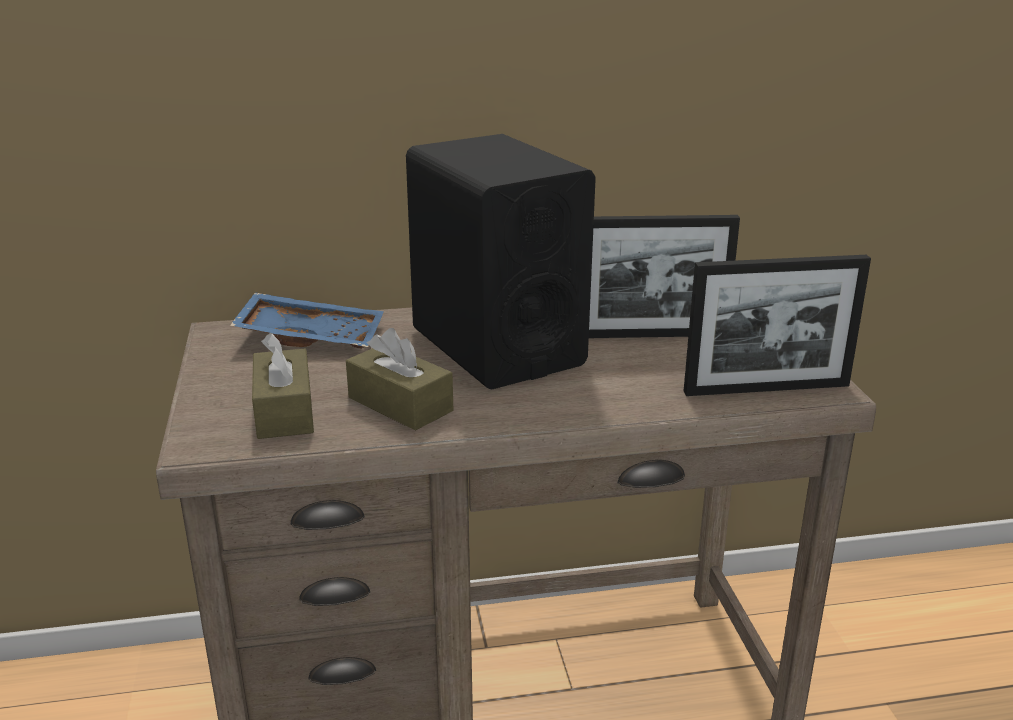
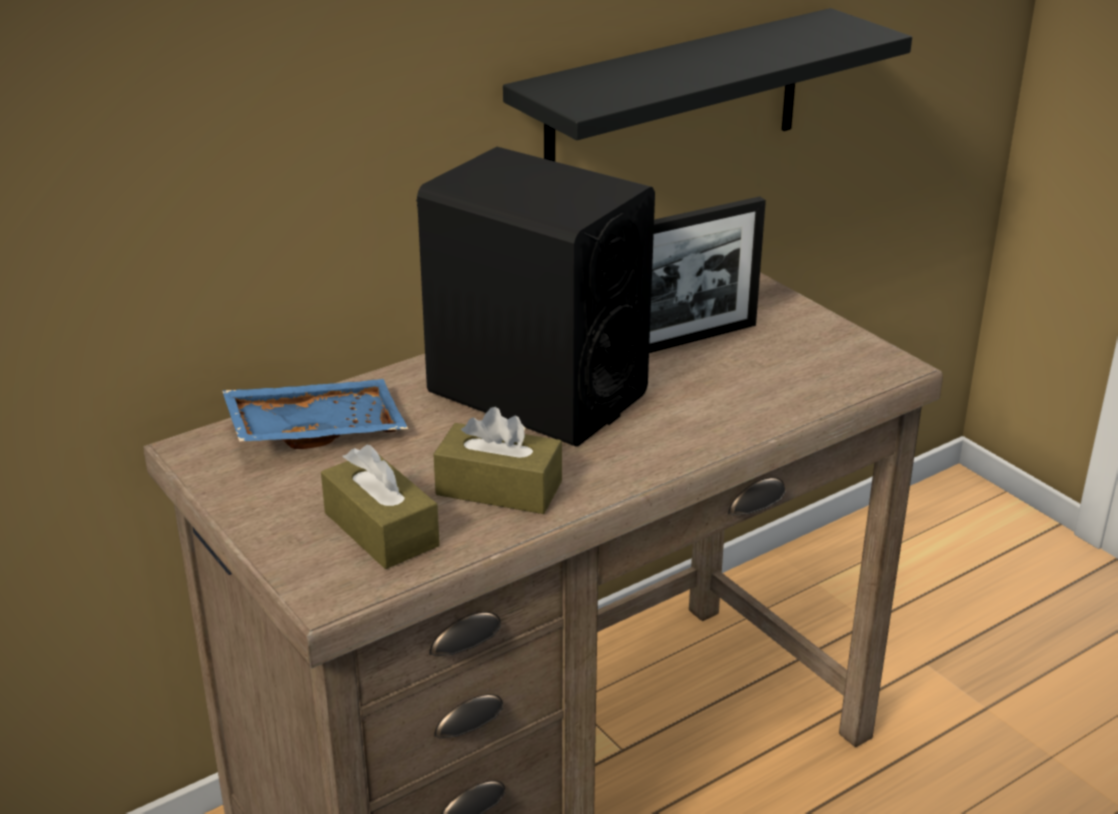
camera: 25 degrees left, 5 degrees up
(706, 137) = (675, 103): none -> black shelf
(766, 388) = (838, 378): picture frame -> none

